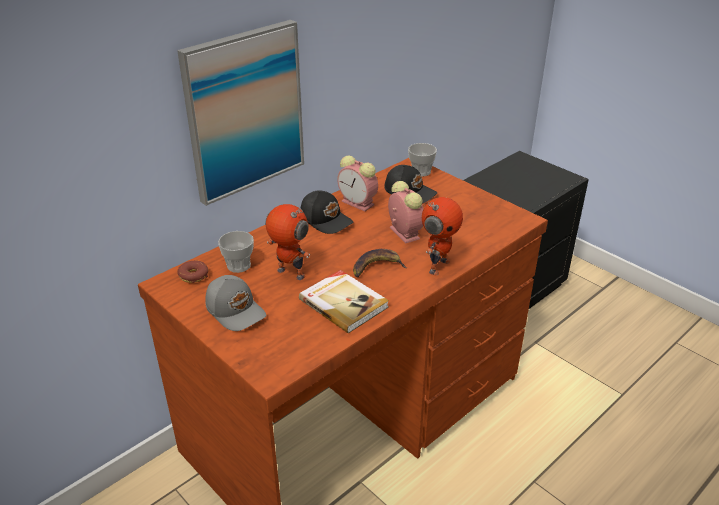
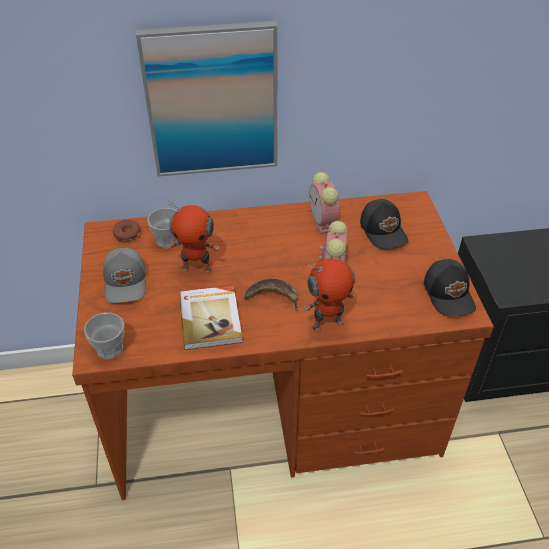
camera: 35 degrees right, 10 degrees up
(289, 274) = (197, 268): toy robot -> toy robot turned 120 degrees clockwise
(326, 220) = (278, 227): black cap -> black cap (449, 294)
(421, 171) = (417, 212): cup -> cup (110, 349)

